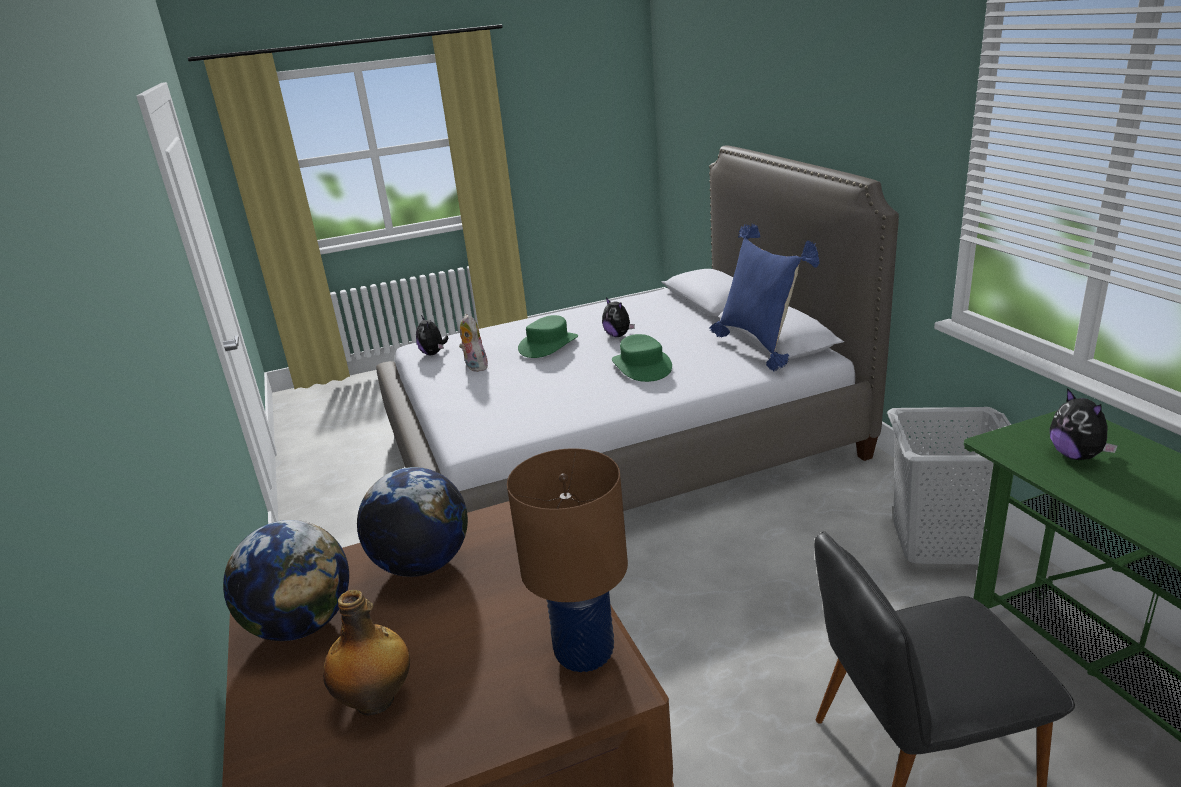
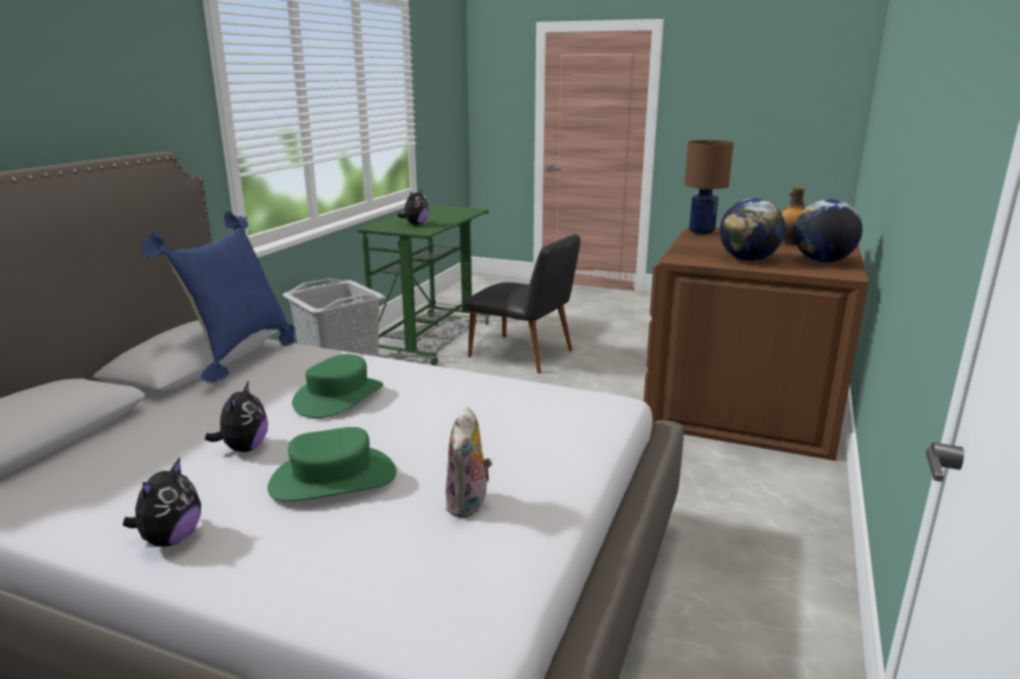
camera: 140 degrees left, 5 degrees down
(434, 353) = (474, 589): plush toy -> plush toy (171, 539)

